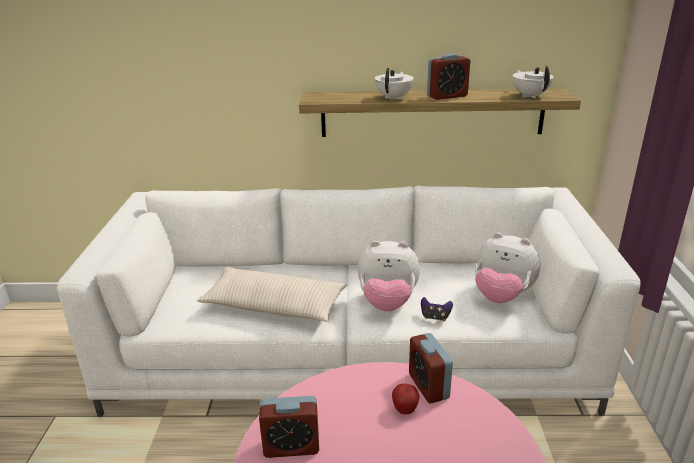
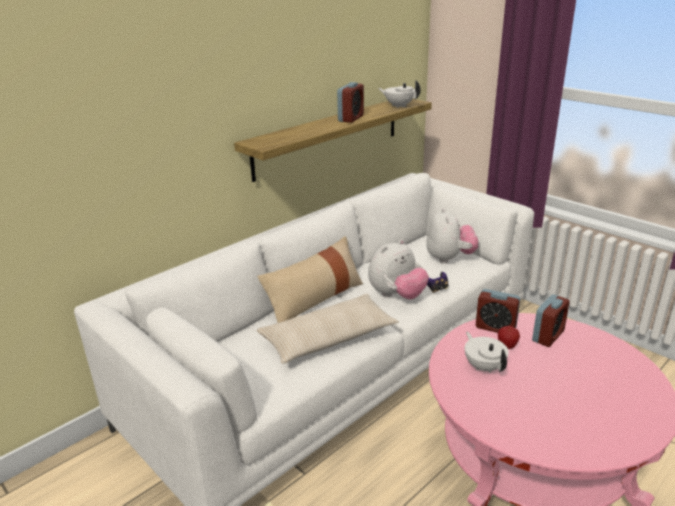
camera: 45 degrees left, 0 degrees up
(291, 446) = (490, 405): alarm clock -> alarm clock (548, 336)
(320, 271) = (315, 300): none -> beige pillow
(394, 98) = (320, 128): white teapot -> white teapot (484, 366)
(502, 296) = (449, 258): plush toy -> plush toy turned 75 degrees counterclockwise

